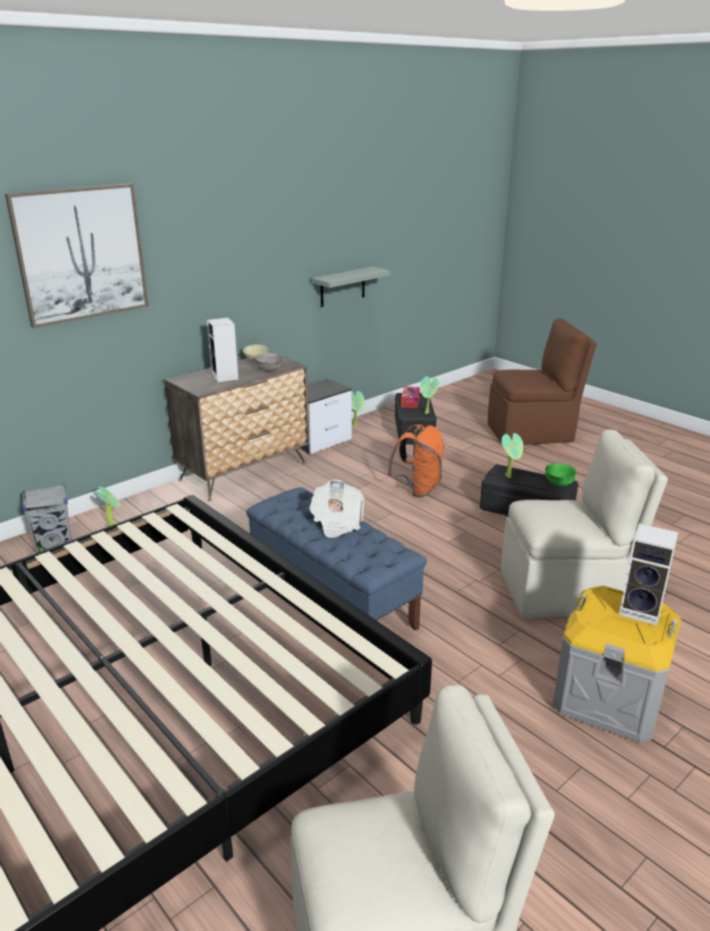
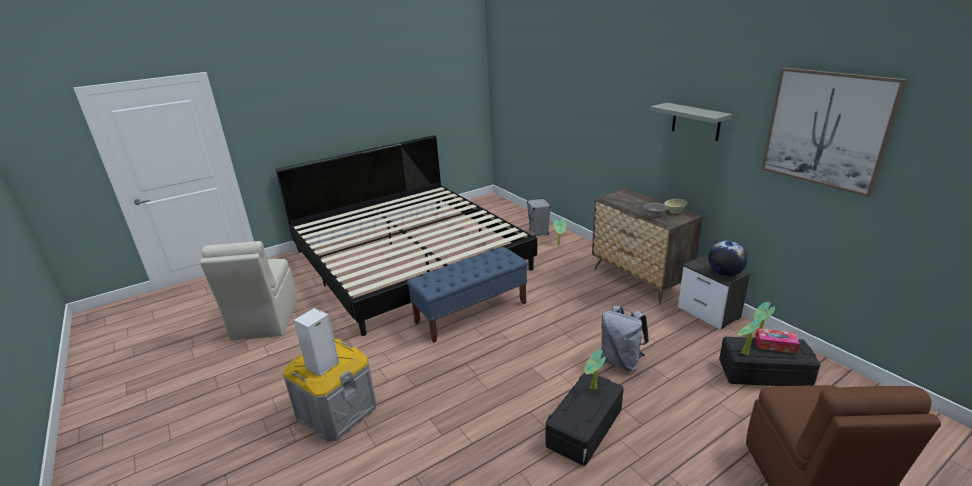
camera: 100 degrees right, 0 degrees up
(81, 254) = (600, 92): picture -> picture (826, 129)
(225, 377) = (633, 204): speaker -> none
(329, 387) = (724, 274): none -> globe
(337, 522) = (472, 269): newspaper -> none
(342, 287) = (796, 200): grey shelf -> grey shelf (696, 121)
(418, 489) = (621, 361): orange backpack -> grey backpack
(559, 483) = (577, 421): green bowl -> none
(565, 592) = (449, 421): beige chair -> none

